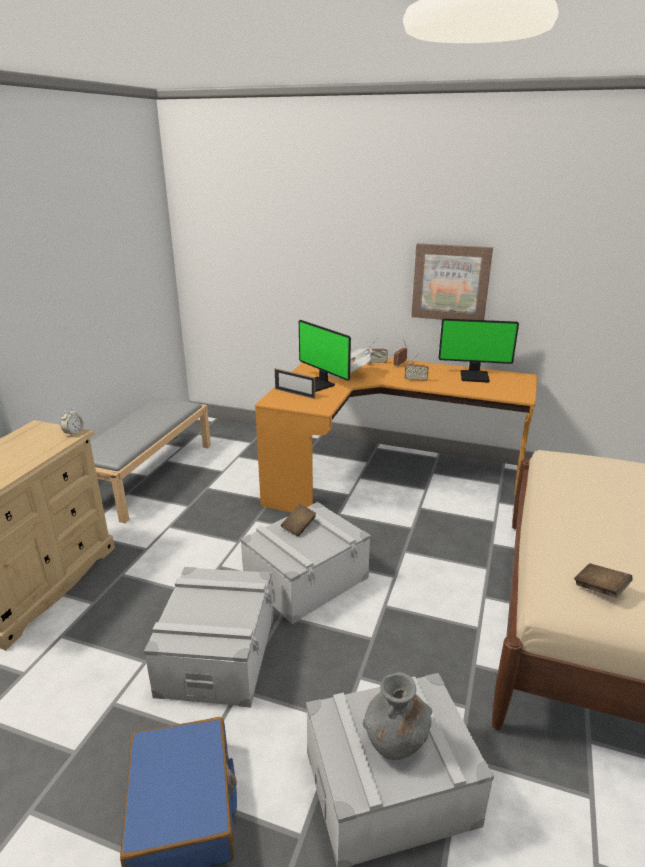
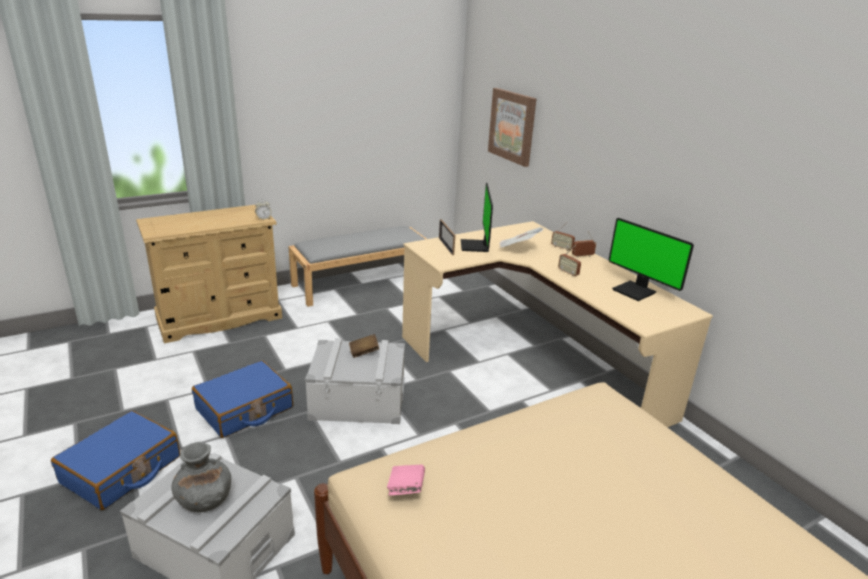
camera: 40 degrees right, 0 degrees up
(217, 654) = (244, 409): grey storage box -> blue suitcase
(384, 473) = (534, 361): orange desk -> beige desk
(450, 283) = (649, 182): picture -> picture (512, 126)
(600, 589) = (406, 489): brown book -> pink book

